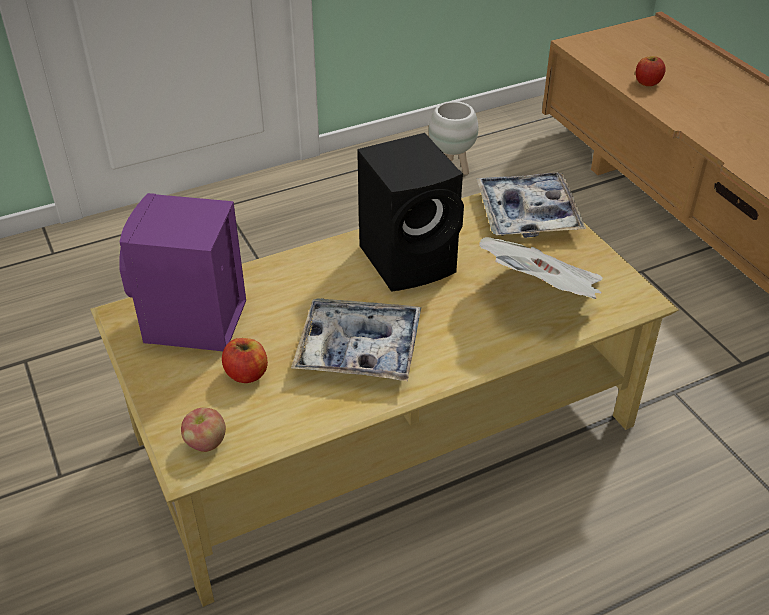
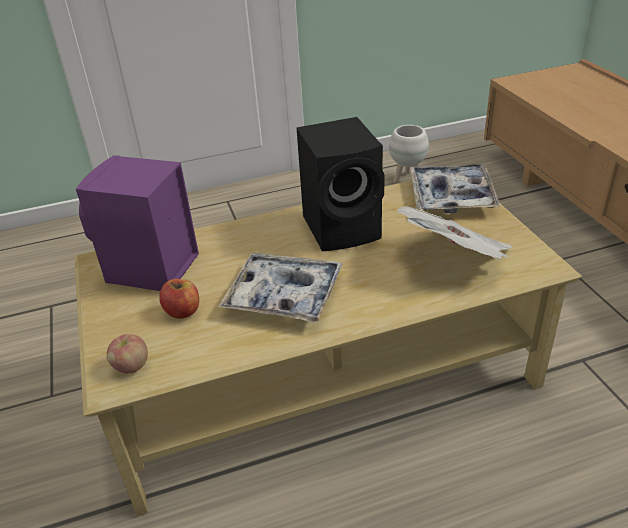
camera: 10 degrees right, 5 degrees down
(647, 82) = (569, 107): apple -> none

